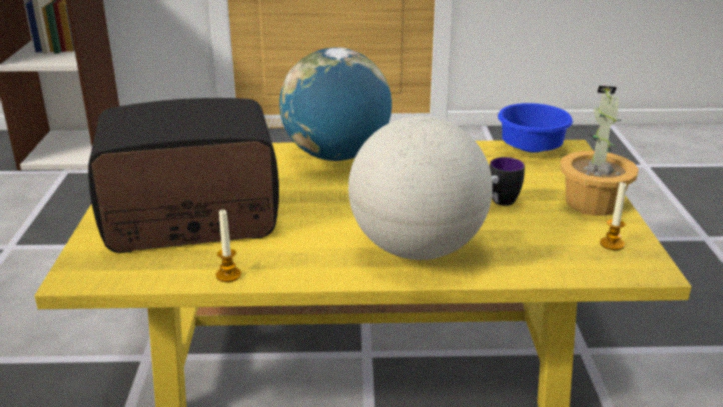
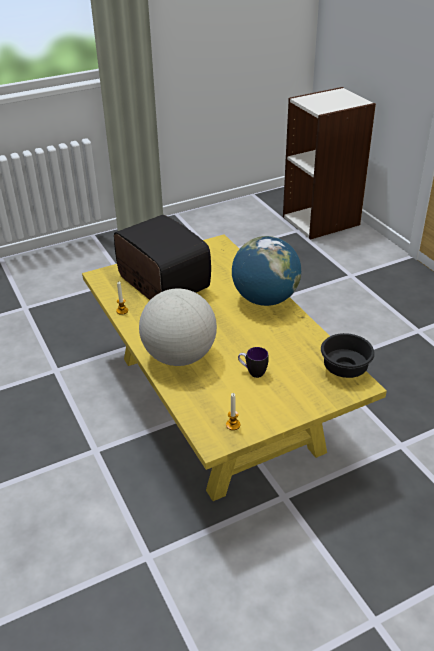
camera: 65 degrees right, 10 degrees up
(533, 149) = (345, 370): blue bowl -> black bowl
(593, 203) = (281, 409): potted plant -> none

